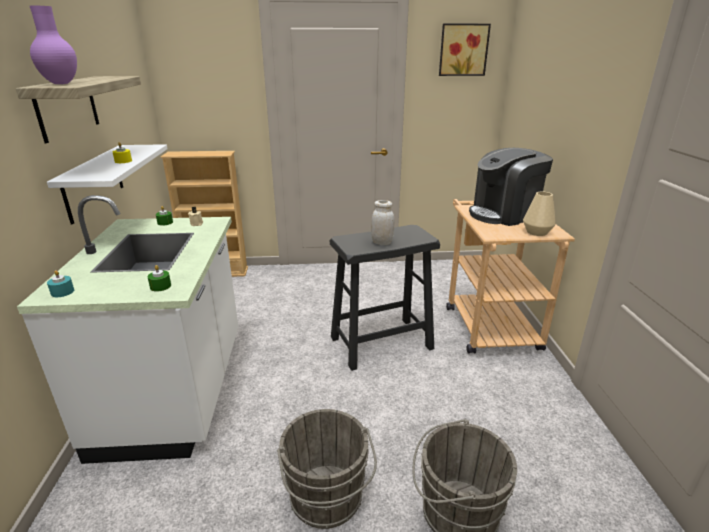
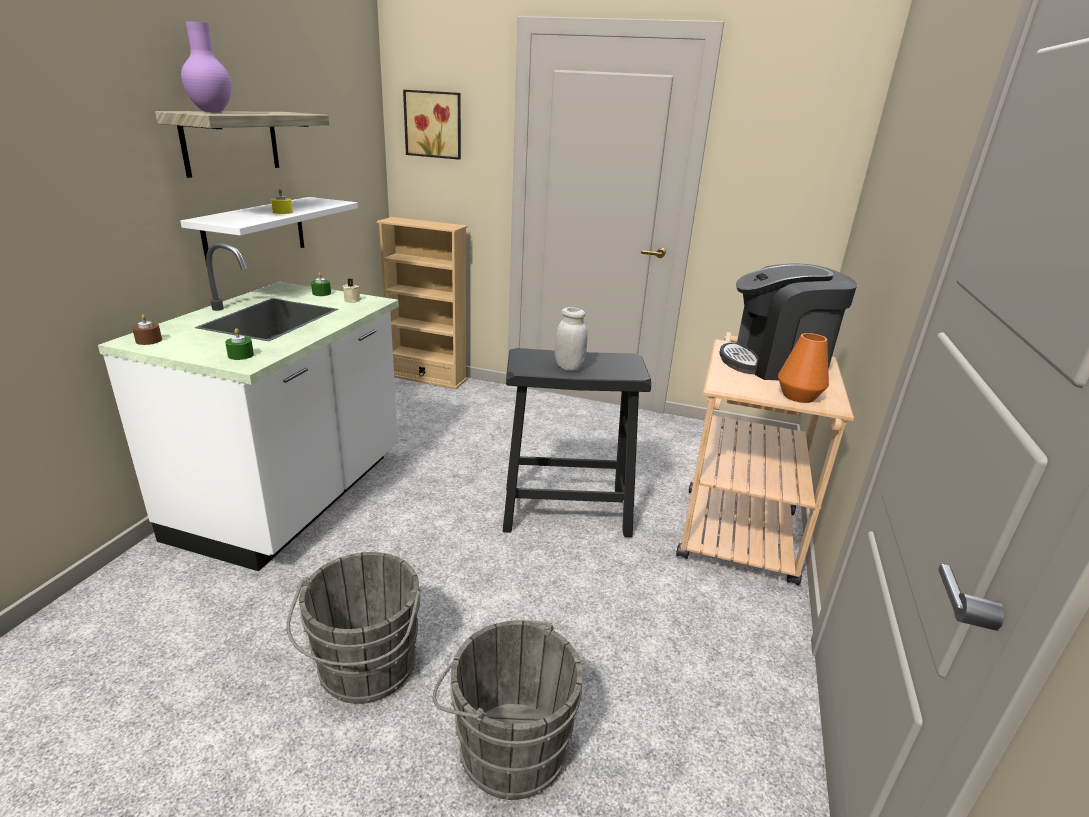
camera: 20 degrees right, 0 degrees up
(62, 292) = (149, 340): turquoise candle -> brown candle
(463, 50) = (798, 114): picture -> picture (434, 124)
(536, 232) = (798, 396): beige vase -> orange vase

